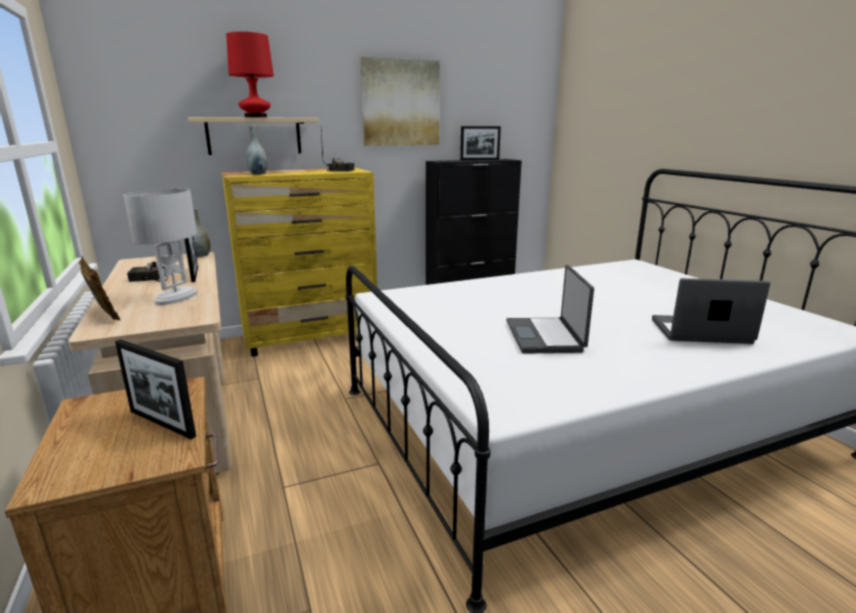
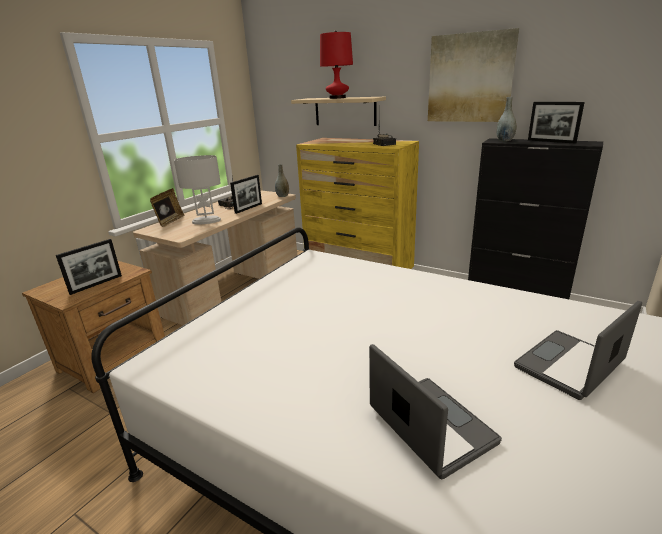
camera: 55 degrees right, 5 degrees up
(162, 423) = (96, 284): picture frame -> picture frame turned 135 degrees counterclockwise
(258, 174) = (323, 143): grey vase -> grey vase (504, 140)
(545, 337) = (304, 339): laptop -> laptop (570, 366)

